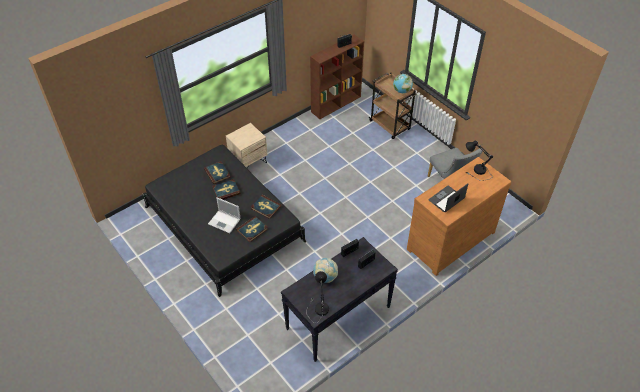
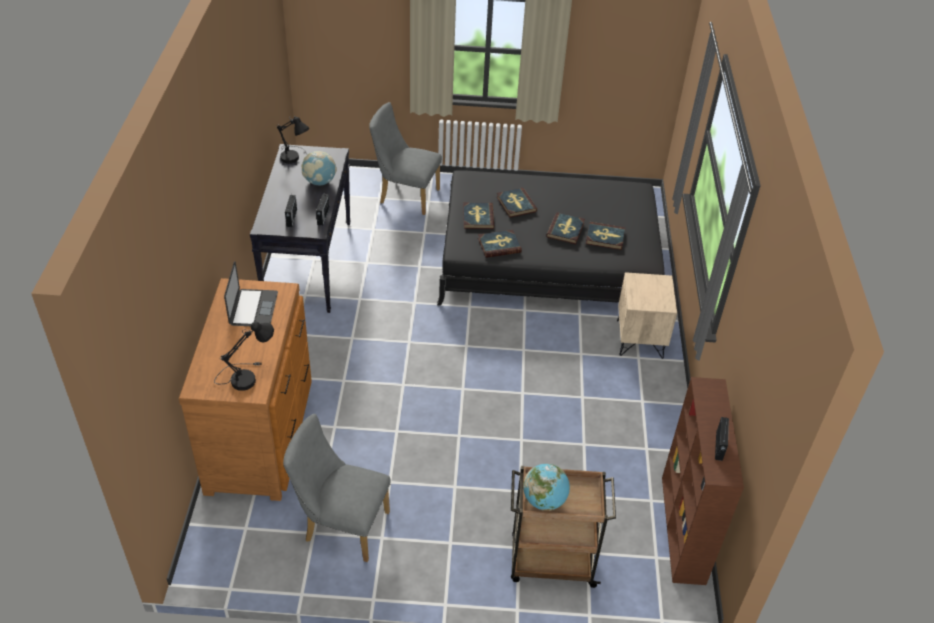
camera: 130 degrees right, 5 degrees down
(225, 222) = (516, 204): laptop -> book
(232, 324) = (405, 196): none -> grey chair

